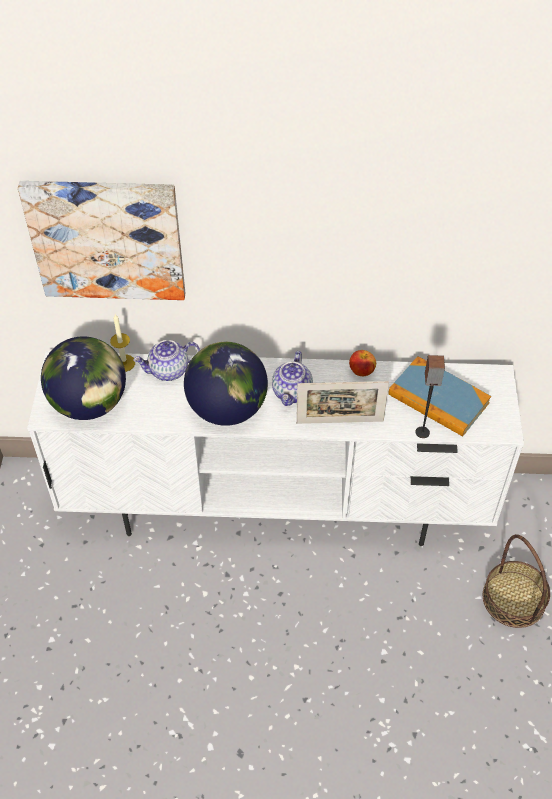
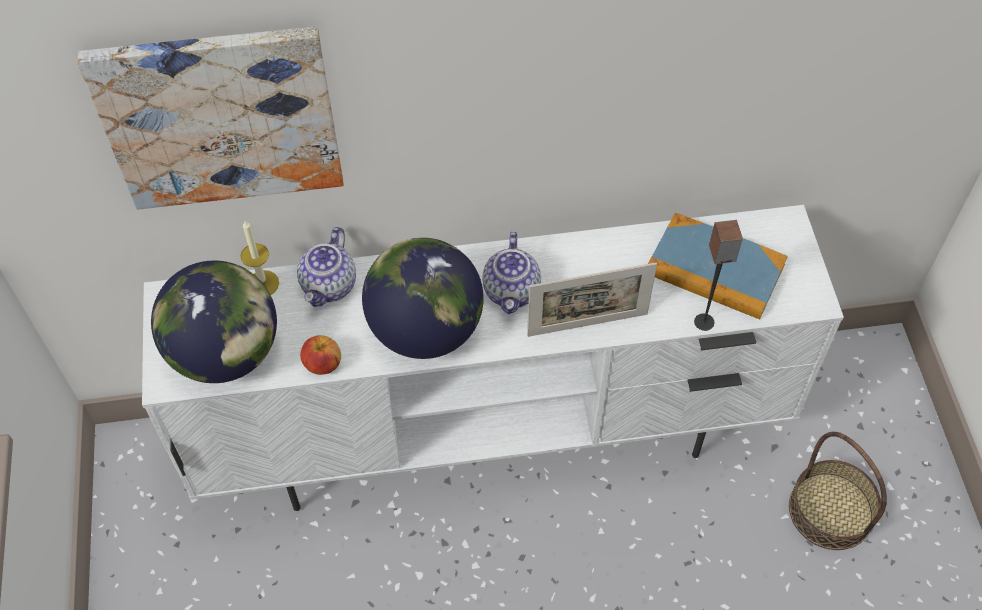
camera: 10 degrees left, 5 degrees up
(168, 371) = (329, 286): teapot -> teapot turned 45 degrees counterclockwise
(361, 371) = (601, 244): apple -> apple (323, 365)

